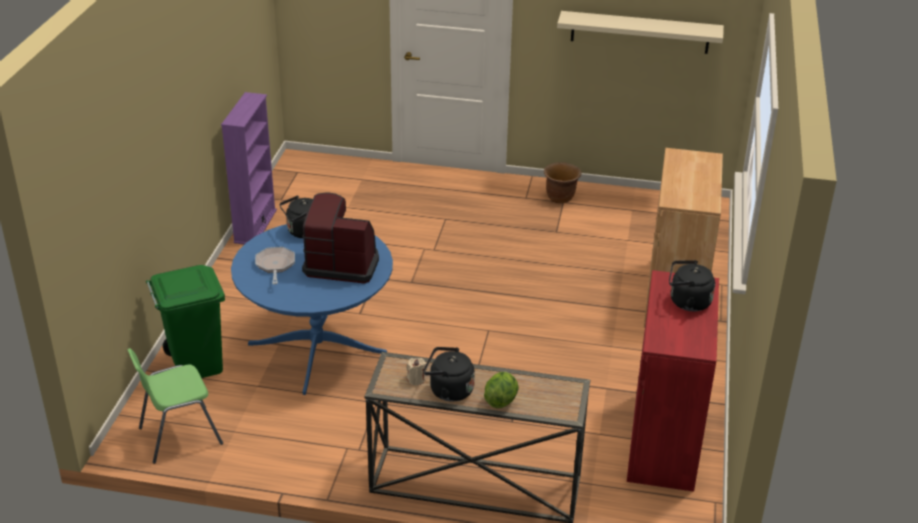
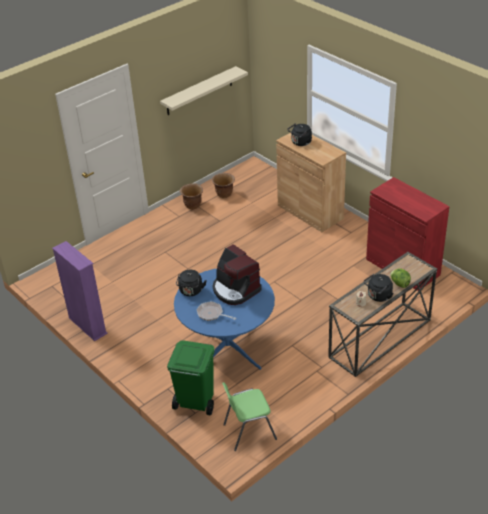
camera: 50 degrees left, 5 degrees up
(179, 435) = (249, 431): green chair -> green chair turned 60 degrees clockwise
(342, 264) = (235, 289): coffee machine -> coffee machine turned 90 degrees counterclockwise
(615, 211) = (224, 194): none -> brown planter
(687, 302) = (403, 193): black kettle -> black kettle (300, 143)

